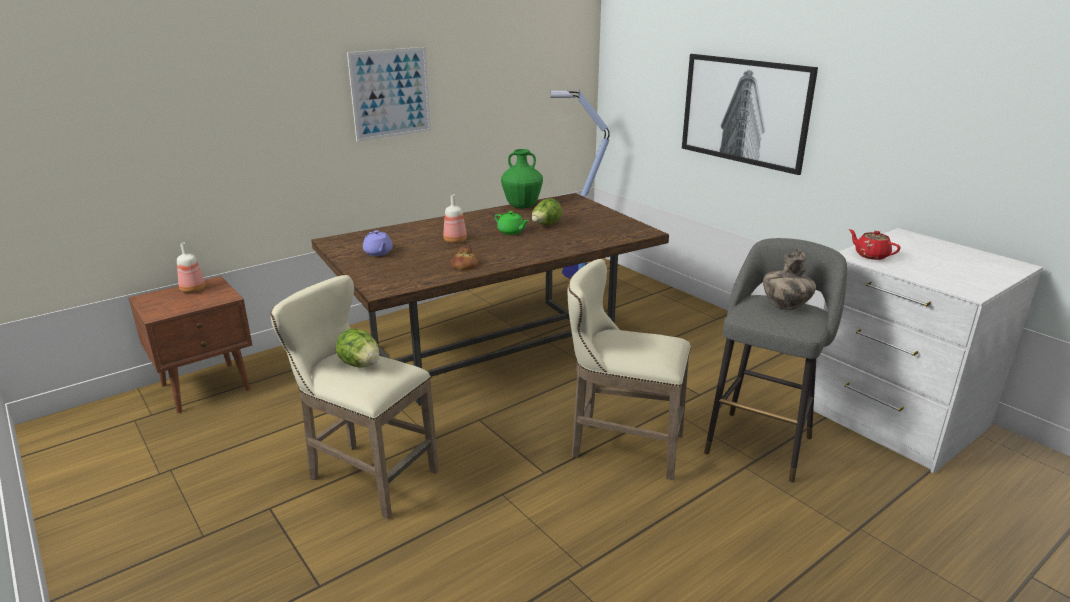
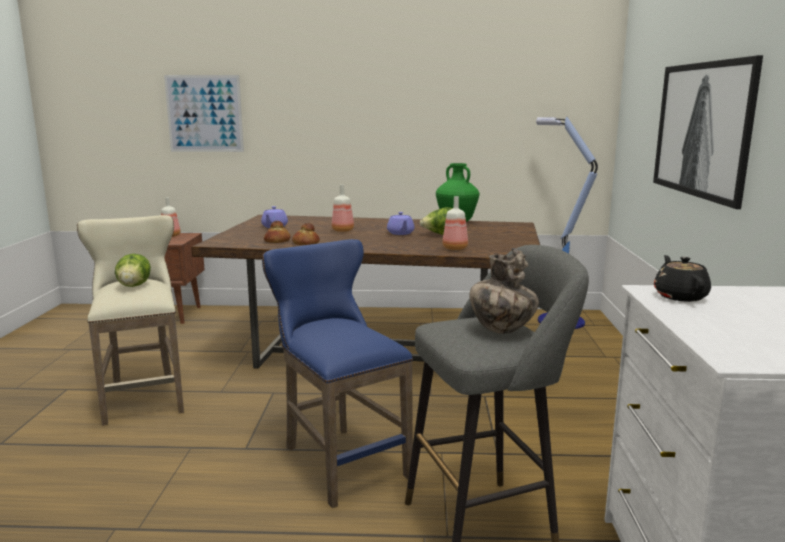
camera: 40 degrees right, 10 degrees down
(390, 93) = (363, 105): picture -> picture (204, 113)
(433, 270) = (277, 241): none -> bread
(511, 232) = (400, 233): green teapot -> purple teapot
(591, 238) = (456, 248): none -> bottle
(620, 446) = (339, 459): beige stool -> blue stool
(870, 255) = (679, 296): red teapot -> black teapot

